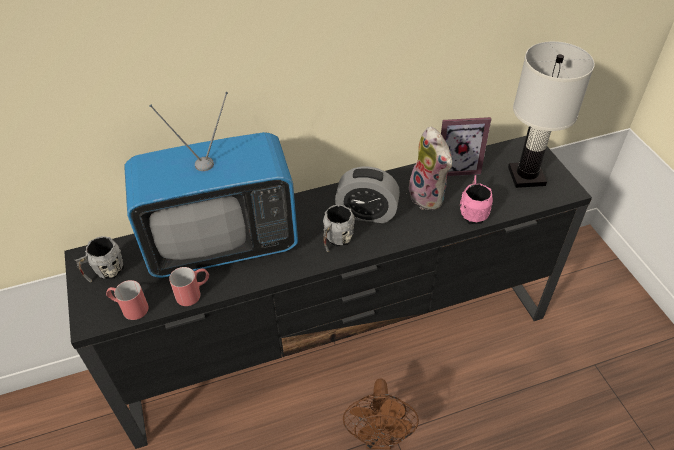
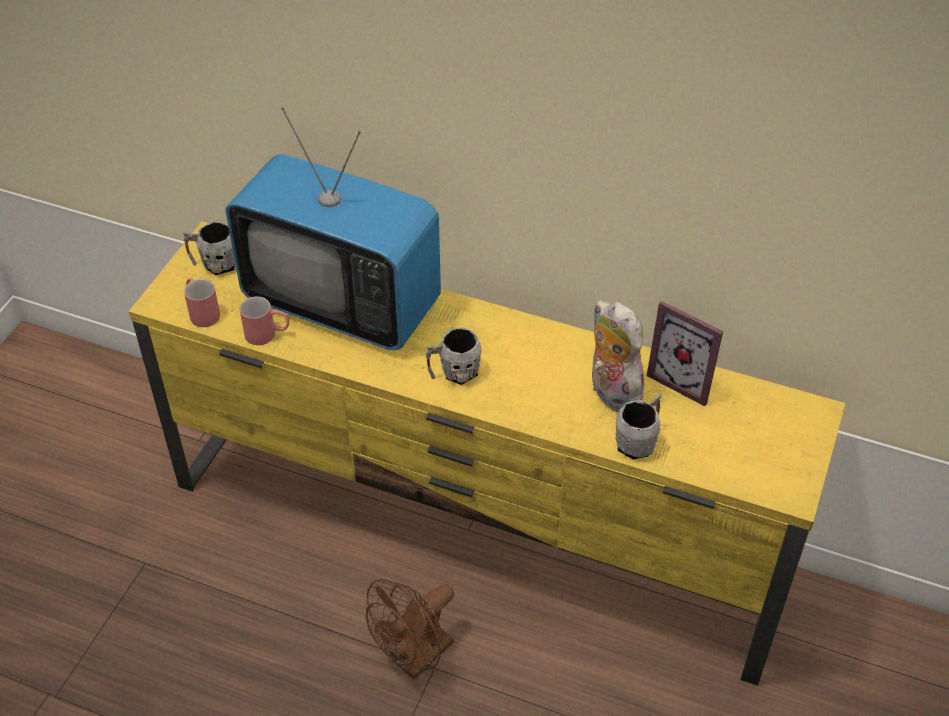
camera: 40 degrees right, 0 degrees up
(341, 342) = (477, 531): black tv stand -> yellow tv stand
(366, 213) = (519, 366): alarm clock -> none
(429, 196) = (610, 392): plush toy -> plush toy turned 135 degrees clockwise
(473, 212) = (639, 441): pink mug -> grey mug
(525, 176) = (759, 443): white table lamp -> none

